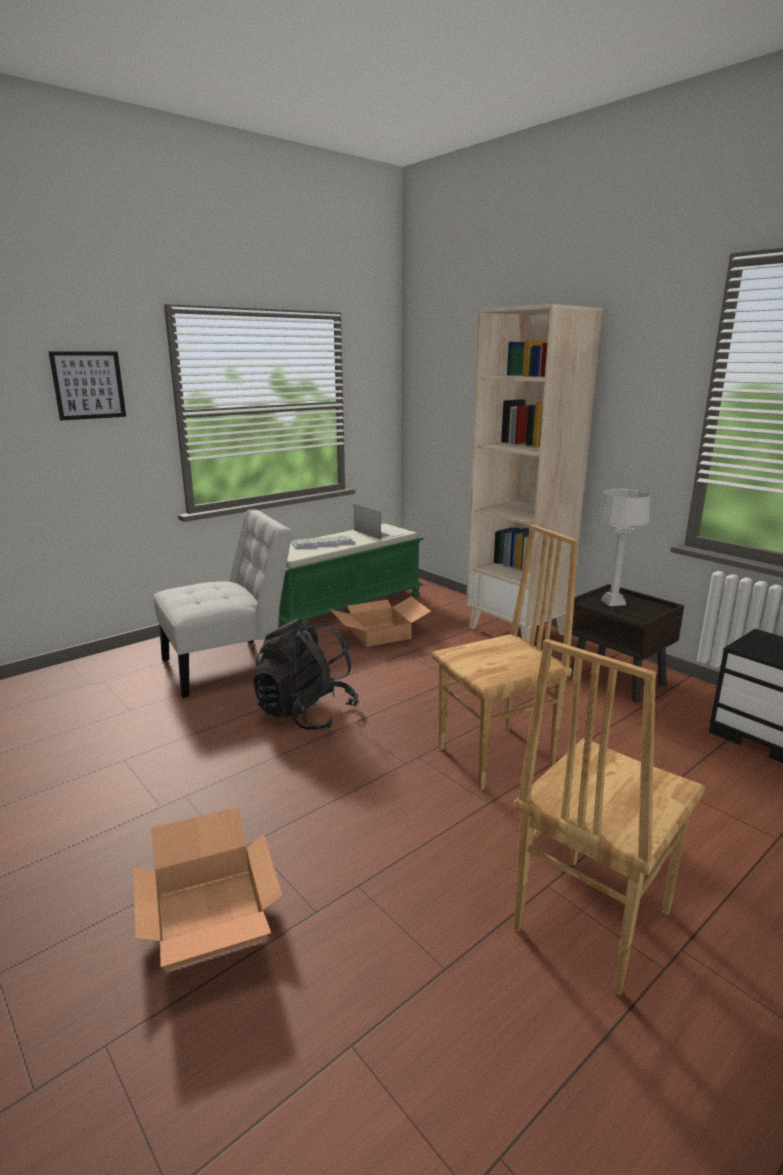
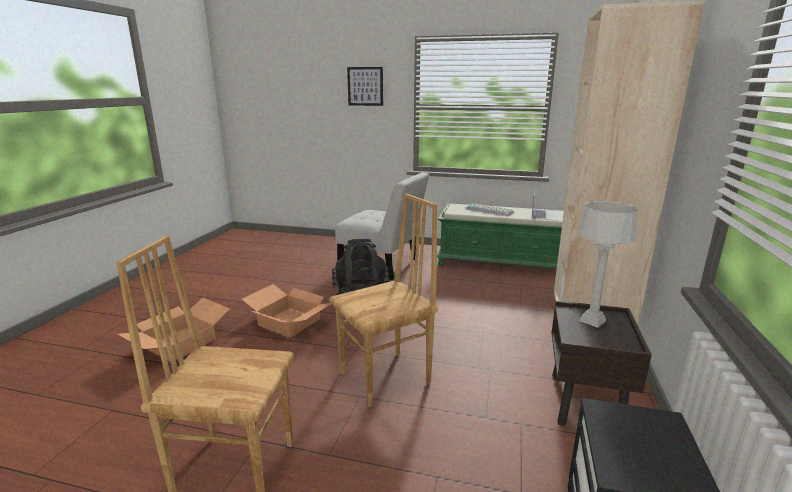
camera: 55 degrees right, 0 degrees up
(380, 633) = (487, 286): cardboard box -> cardboard box (290, 321)
(498, 757) = (386, 378): brown chair -> brown chair turned 60 degrees counterclockwise

